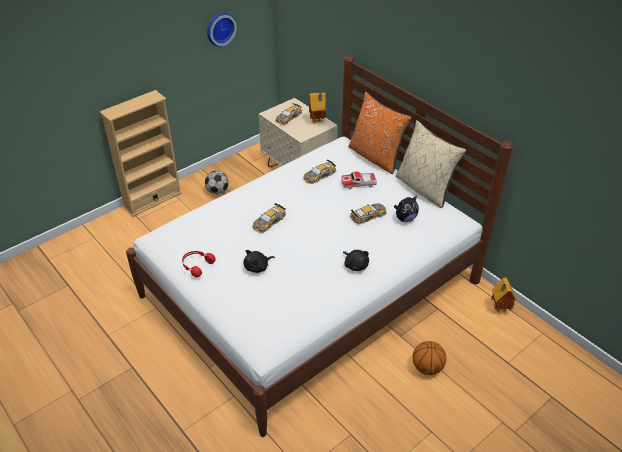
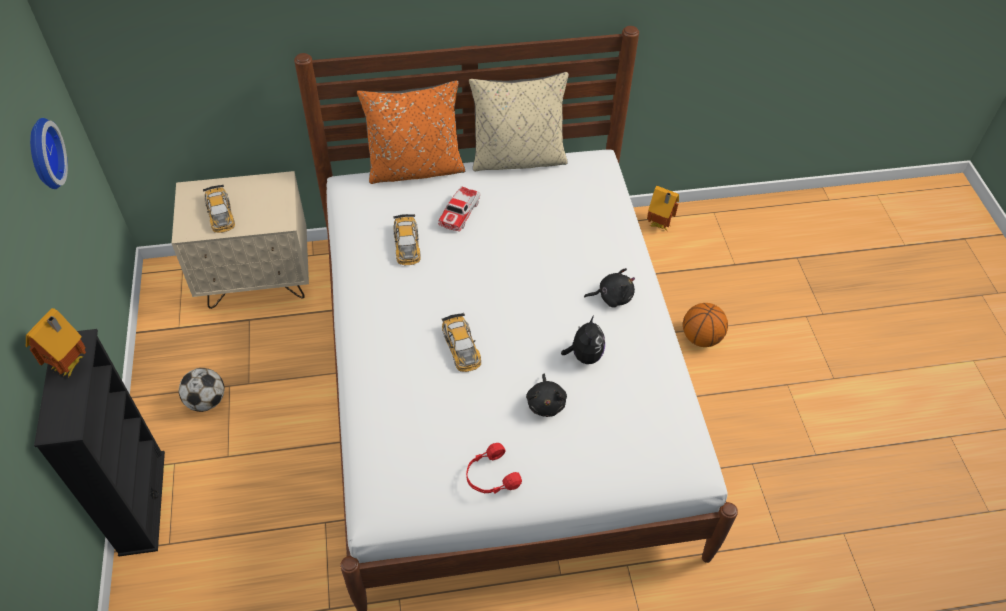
camera: 60 degrees left, 10 degrees up
(152, 200) = (142, 502): beige bookcase -> black bookcase
(317, 121) = (264, 187): toy house -> toy house (70, 366)
(368, 215) = (531, 236): toy car -> none
(405, 219) = (563, 206): plush toy -> plush toy (584, 355)

